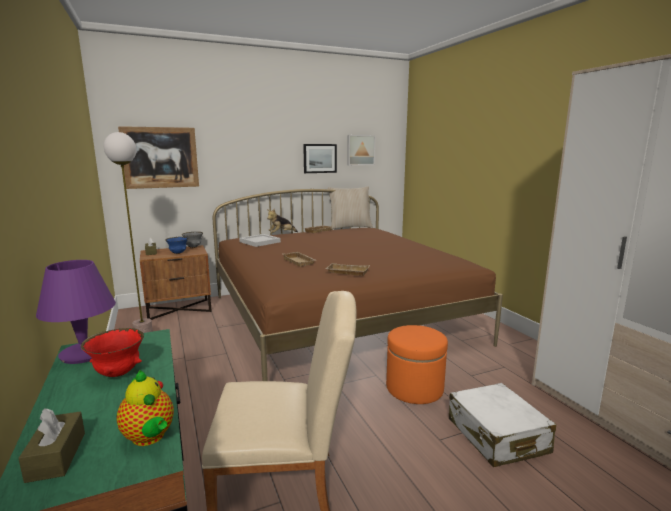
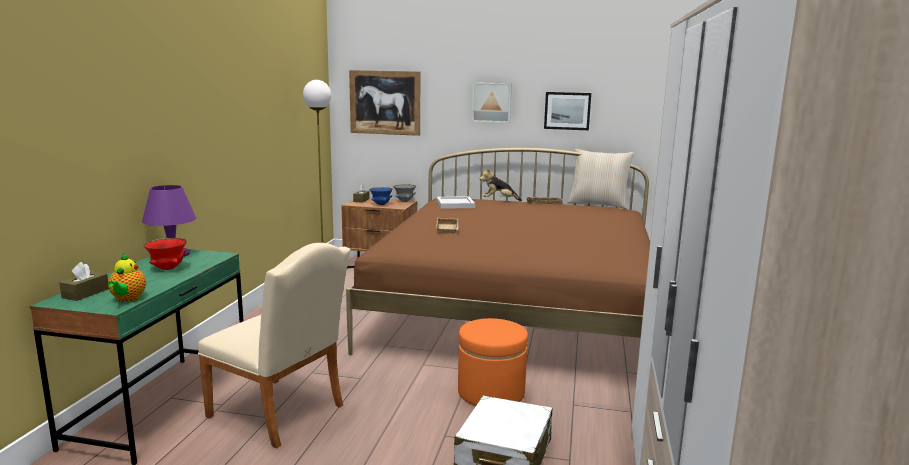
camera: 35 degrees right, 0 degrees up
(346, 272) = (467, 247): beige tray -> none
(360, 150) = (628, 102): picture -> picture (491, 102)

